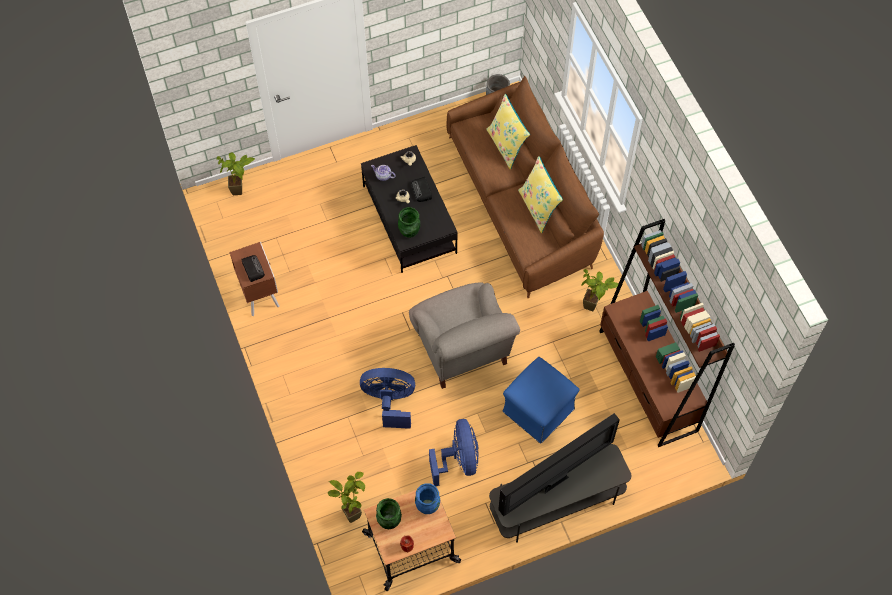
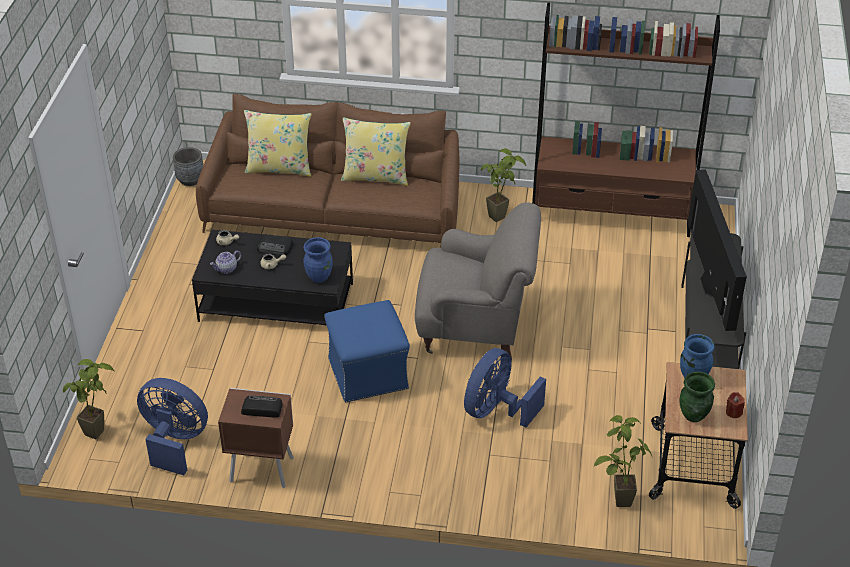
camera: 60 degrees left, 20 degrees down
(409, 232) = (319, 277): green vase -> blue vase
(458, 460) = (609, 384): blue fan -> blue fan (174, 441)
(538, 411) = (591, 301): blue ottoman -> blue ottoman (368, 374)

